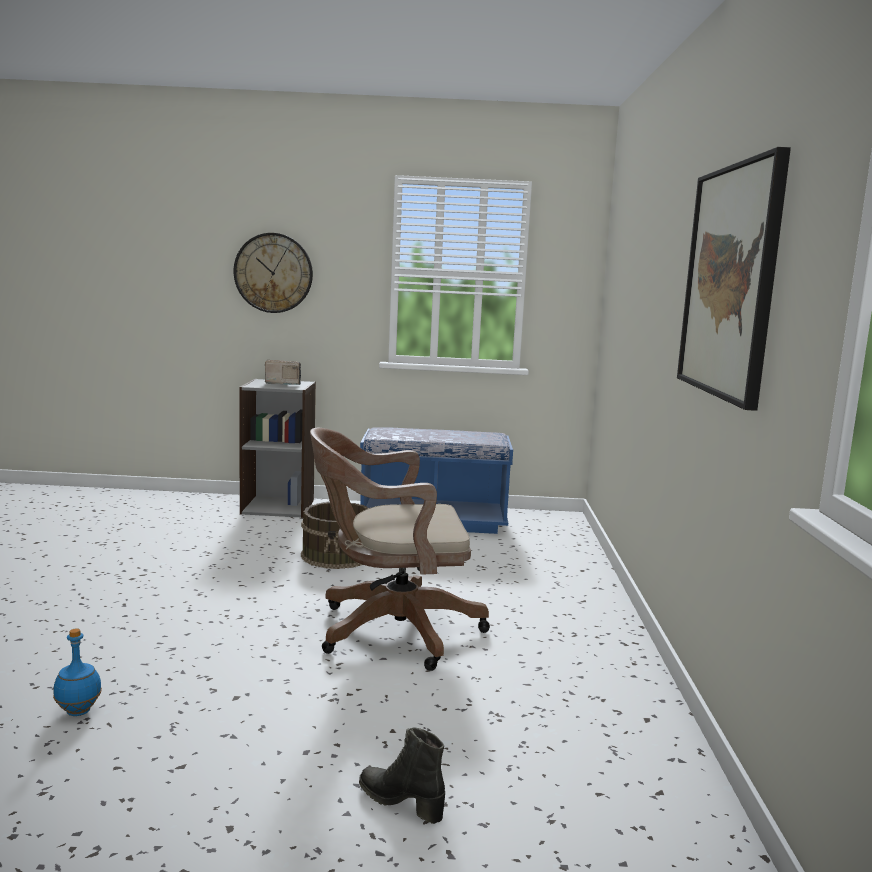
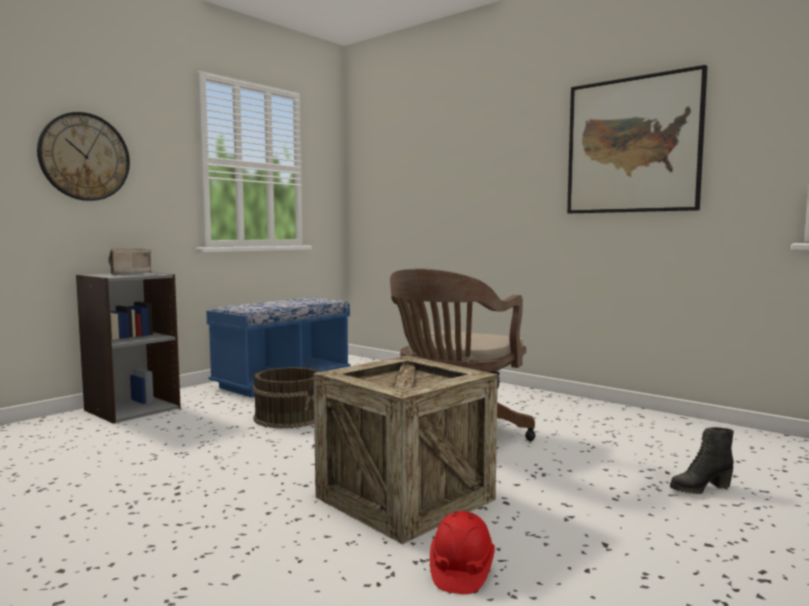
camera: 50 degrees left, 5 degrees down
(78, 711) = (461, 570): blue bottle -> red hard hat
(200, 653) = (405, 498): none -> crate

